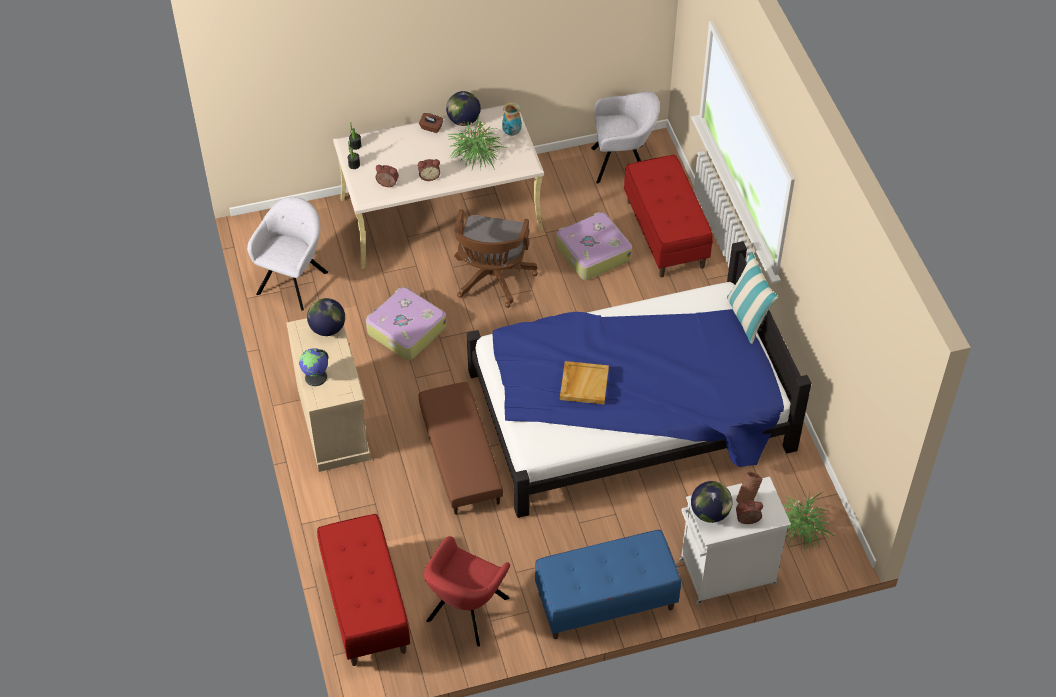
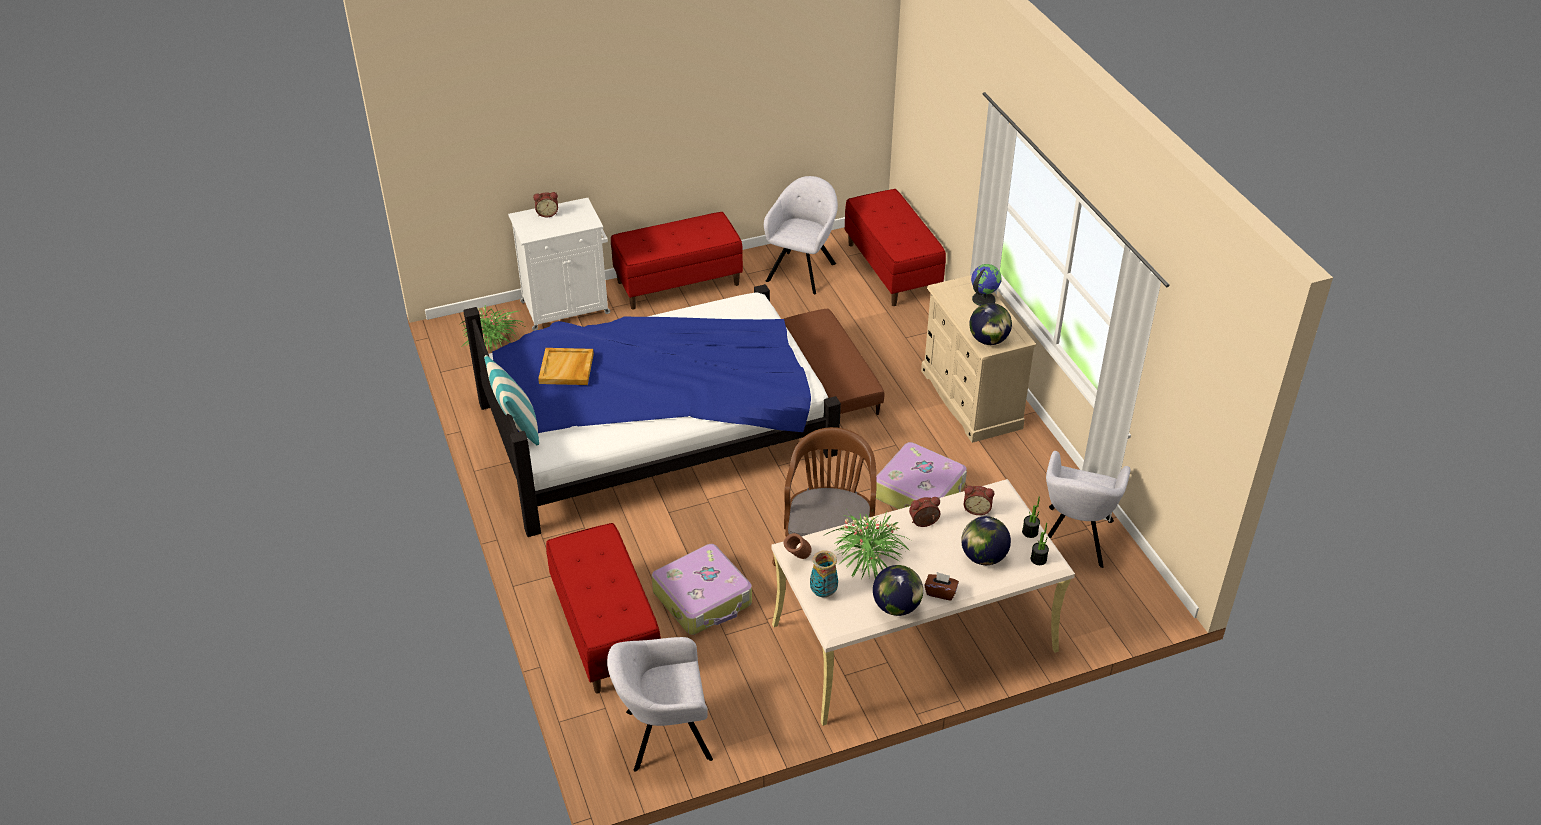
camera: 175 degrees right, 10 degrees down
(466, 612) = (802, 270): red armchair -> grey armchair
(583, 384) = (704, 350): beige tray -> beige tray (567, 369)
(605, 602) = (678, 283): blue bench -> red bench
(710, 513) = (581, 216): globe -> globe (983, 557)
(747, 498) = (545, 227): brown vase -> brown vase (797, 560)

